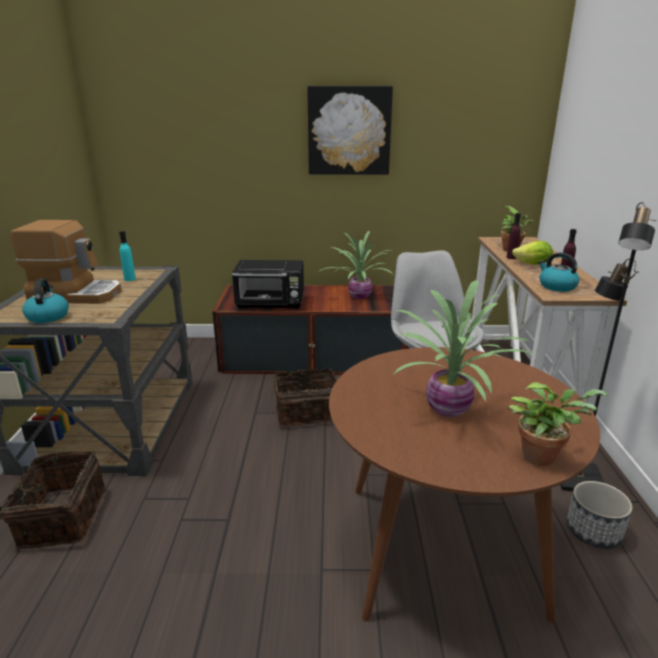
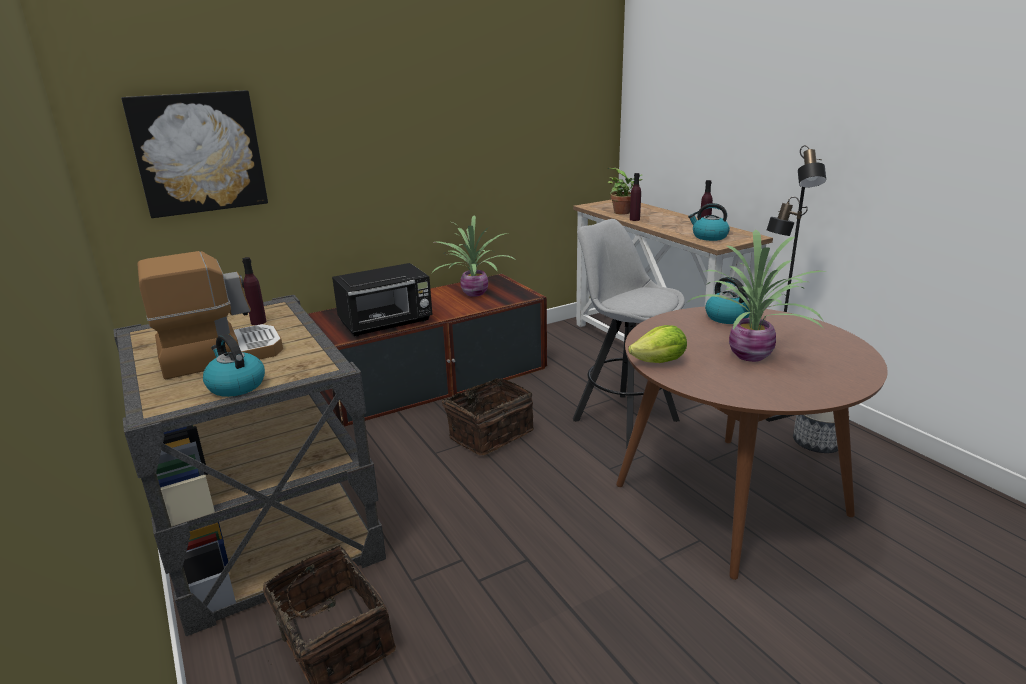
camera: 30 degrees left, 0 degrees up
(129, 279) = (258, 322): turquoise bottle -> purple bottle
(349, 131) = (428, 101): picture -> picture (199, 153)
(485, 368) = (728, 318): none -> kettle
(533, 264) = (661, 222): lettuce -> lettuce (659, 362)
(542, 455) = (854, 366): potted plant -> none

